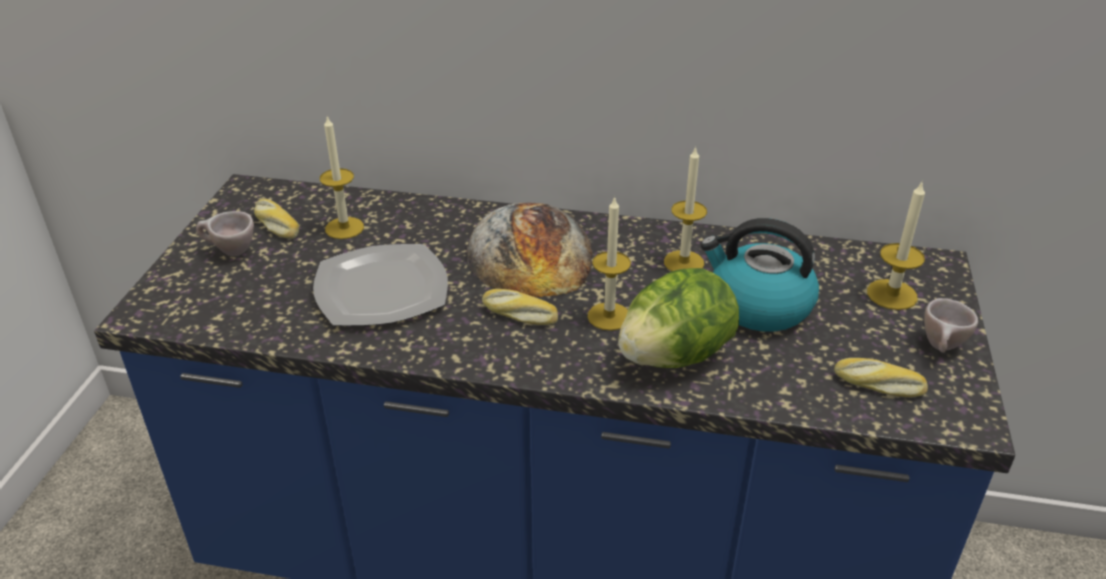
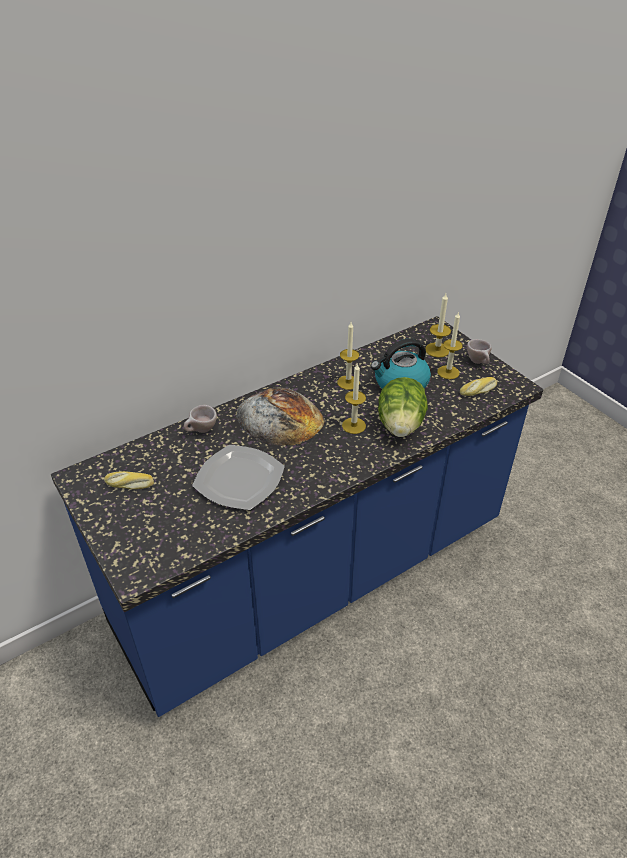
camera: 45 degrees left, 5 degrees up
(229, 252) = (127, 514): beige cup -> beige cup (201, 431)
(344, 228) = (170, 462): candle -> candle (448, 372)
(518, 315) = (318, 449): bread -> none

